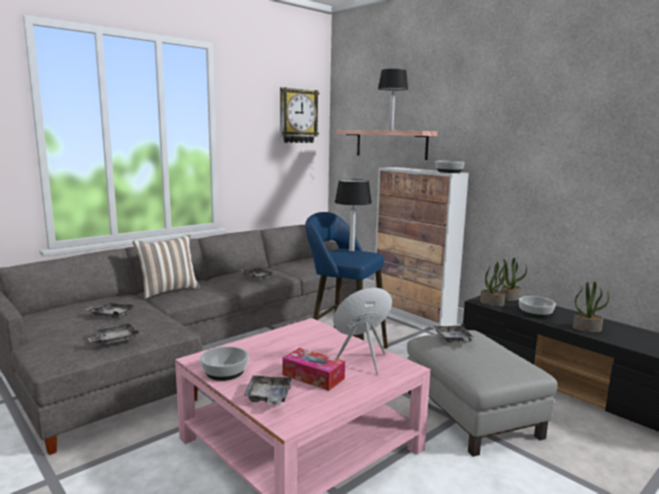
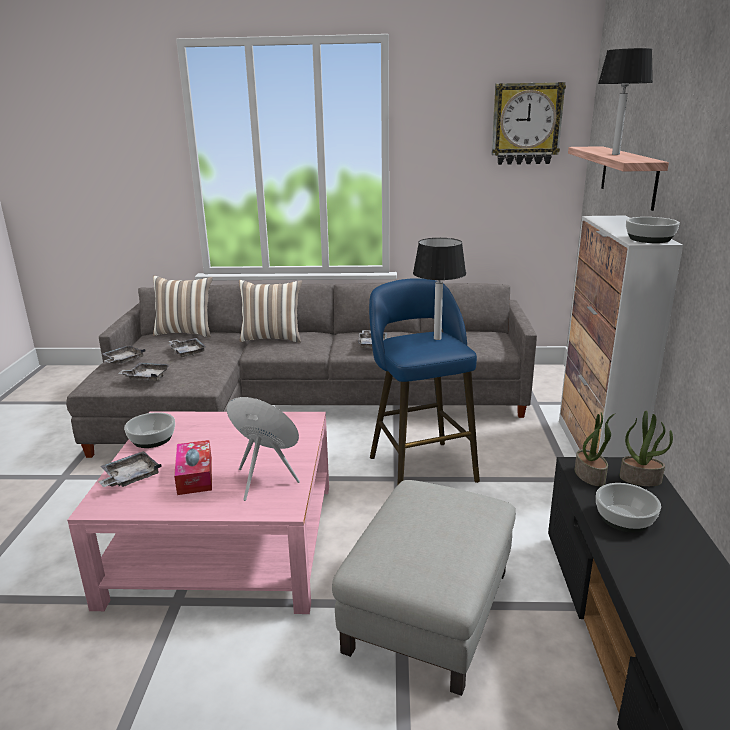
camera: 45 degrees right, 10 degrees up
(70, 304) = (186, 332): none -> pillow
(454, 339) = (430, 502): grey tray -> grey tray (123, 360)
(587, 329) = (653, 580): potted plant -> none

